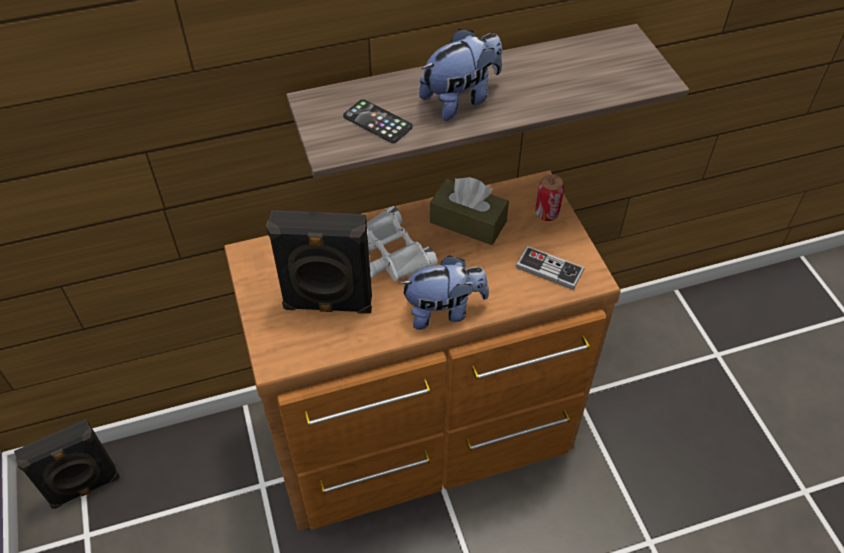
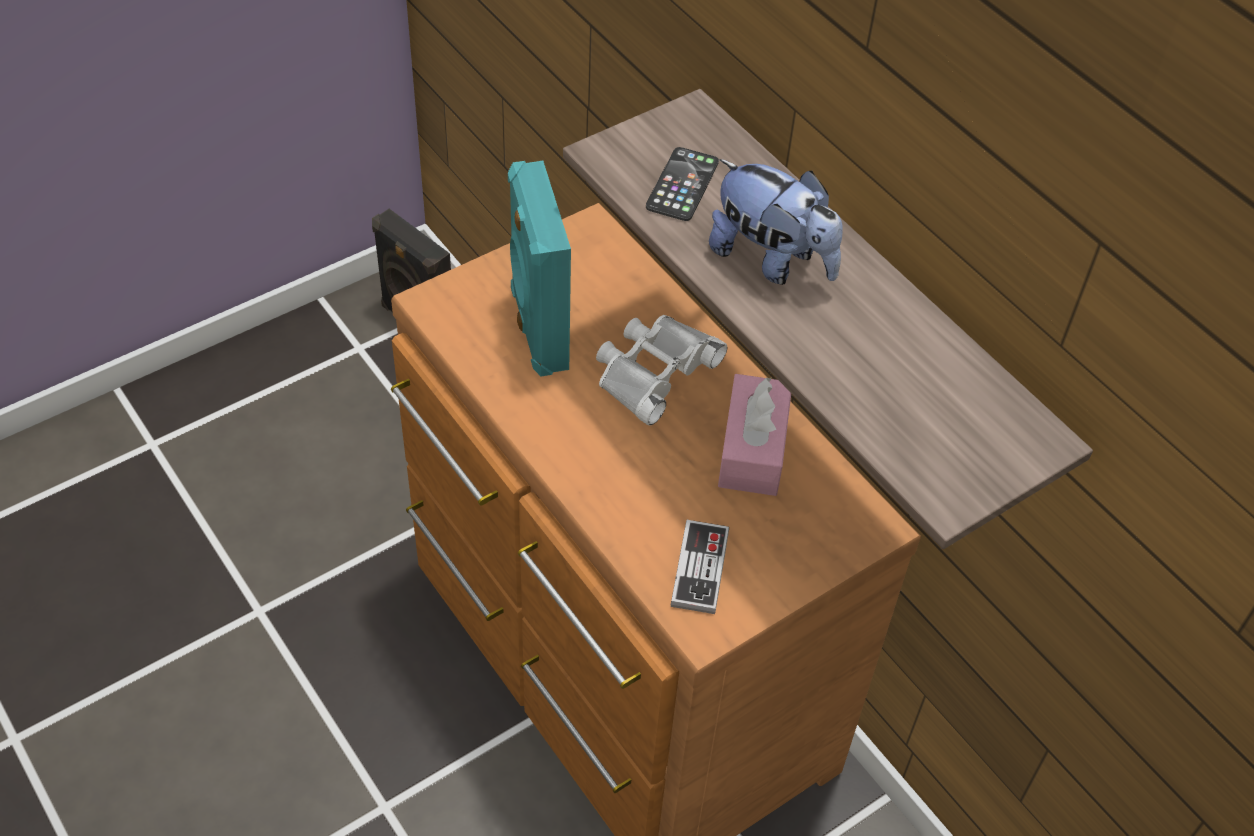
camera: 70 degrees right, 0 degrees up
(328, 305) = (537, 329): black speaker -> turquoise speaker
(443, 311) = (572, 454): plush toy -> none
(468, 222) = (753, 449): brown tissue box -> pink tissue box
(546, 213) = (816, 546): can -> none

